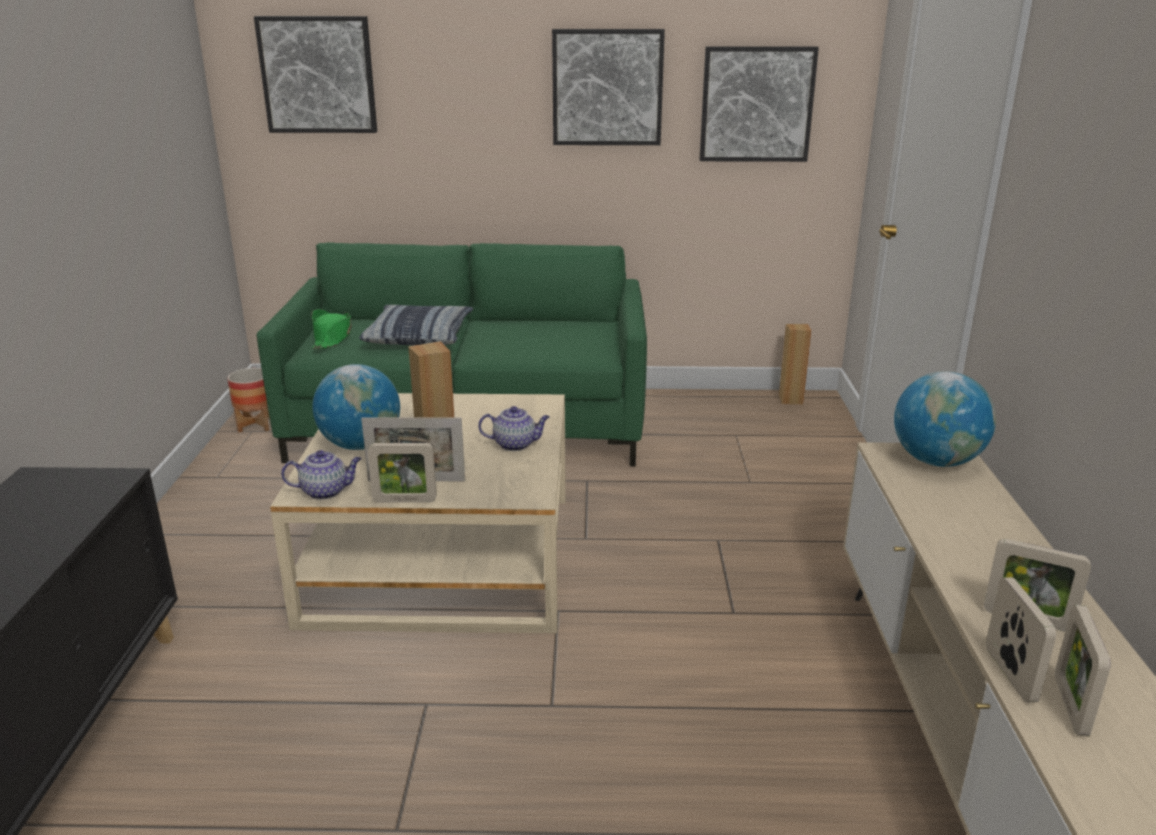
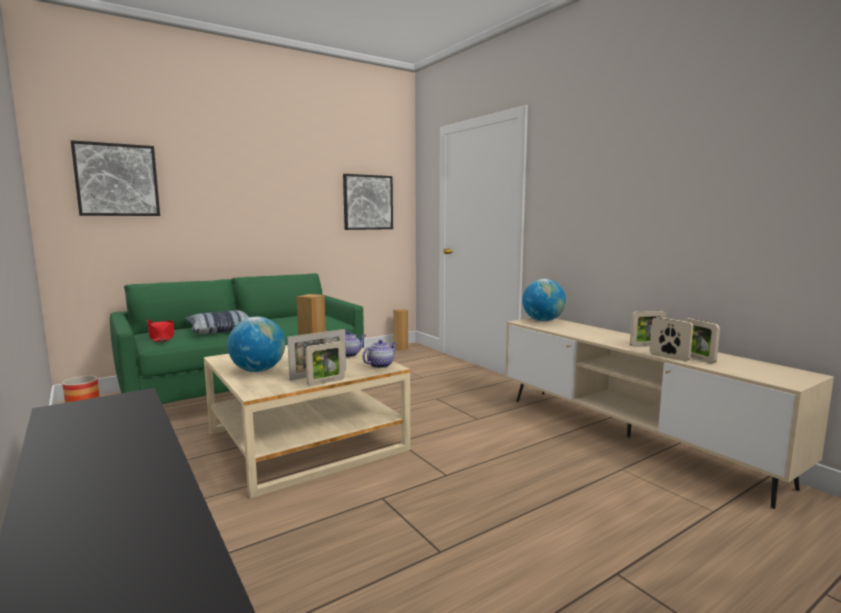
camera: 35 degrees left, 15 degrees down
(326, 491) = (270, 389): teapot -> teapot (380, 365)
(332, 338) = (161, 337): green hat -> red hat
(607, 87) = (297, 192): picture -> none

